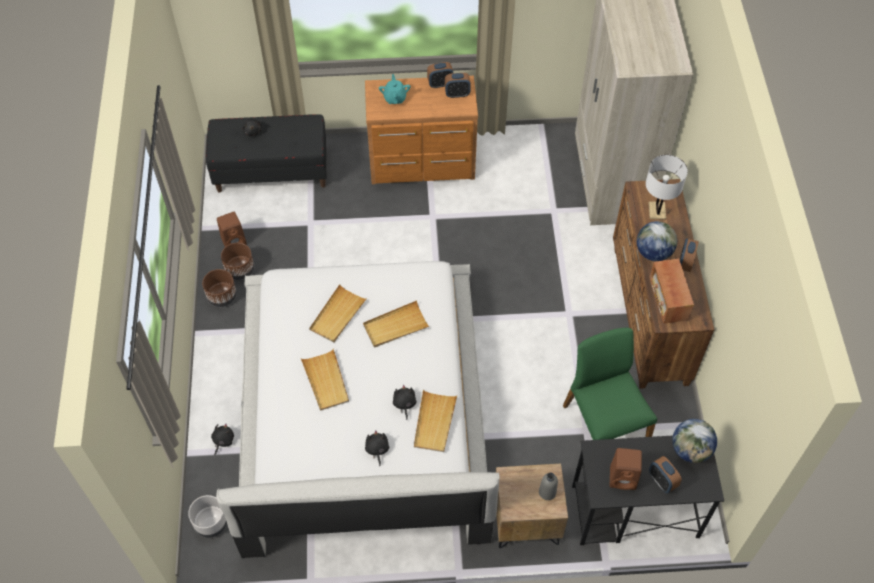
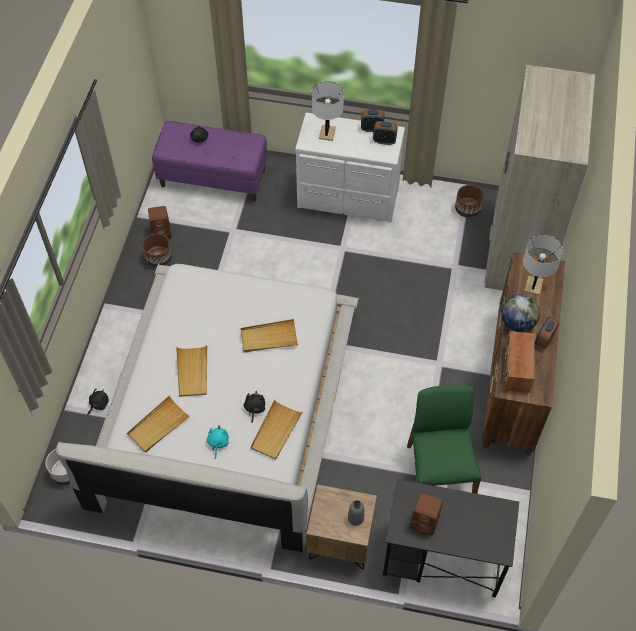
camera: 15 degrees right, 0 degrees up
(222, 297) = (136, 279): brown planter -> brown planter (467, 210)
(272, 171) = (213, 178): black bench -> purple bench
(337, 315) = (221, 316): beige tray -> beige tray (158, 426)
(377, 449) = (218, 443): black plush toy -> turquoise plush toy
(395, 98) = (327, 133): turquoise teapot -> white table lamp
(423, 164) = (348, 199): brown dresser -> white dresser
(662, 481) = (460, 534): alarm clock -> none
(690, 450) = (496, 512): globe -> none

